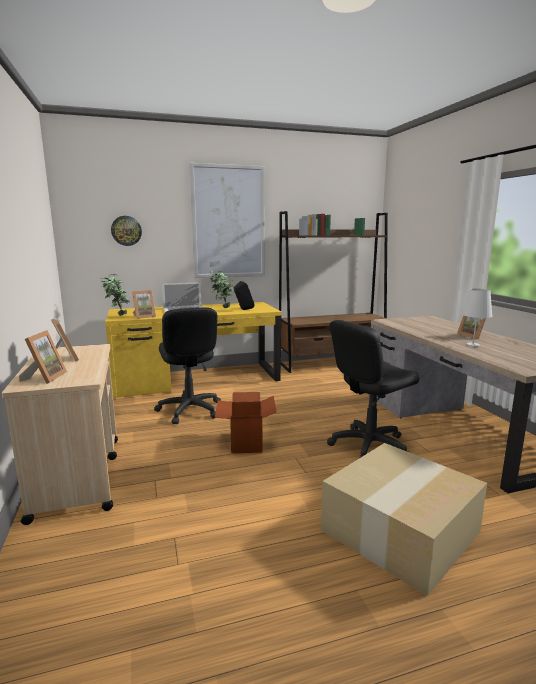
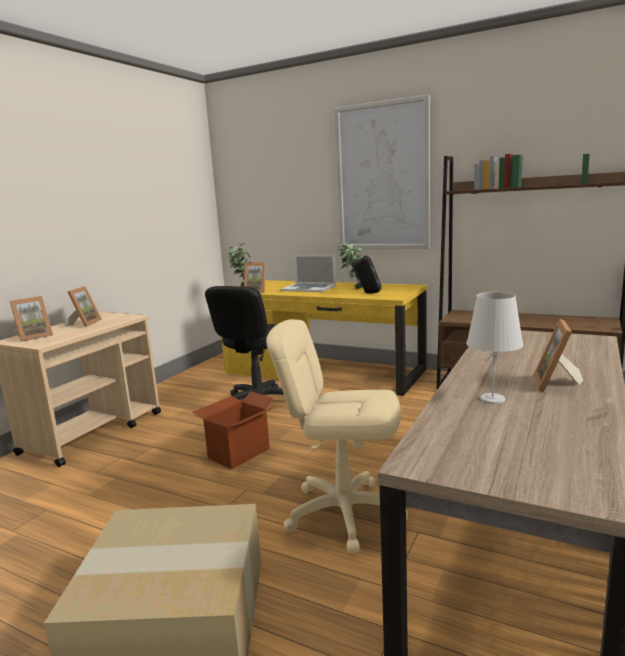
camera: 45 degrees right, 0 degrees up
(126, 230) = (273, 195): wall clock -> none
(369, 446) = (344, 513): black office chair -> beige office chair

